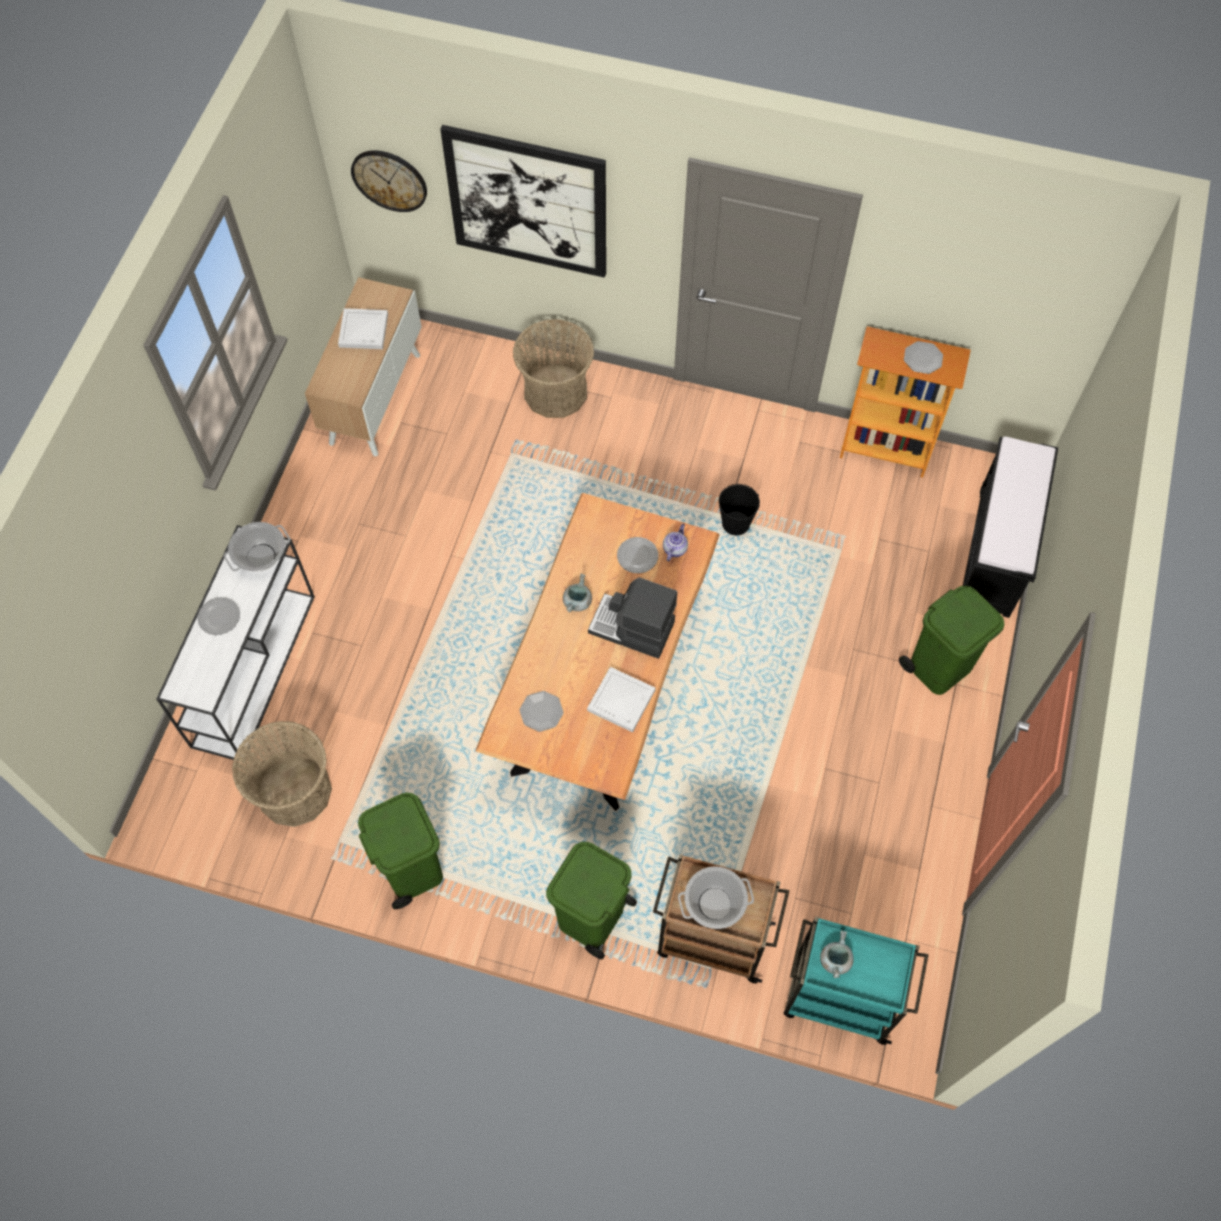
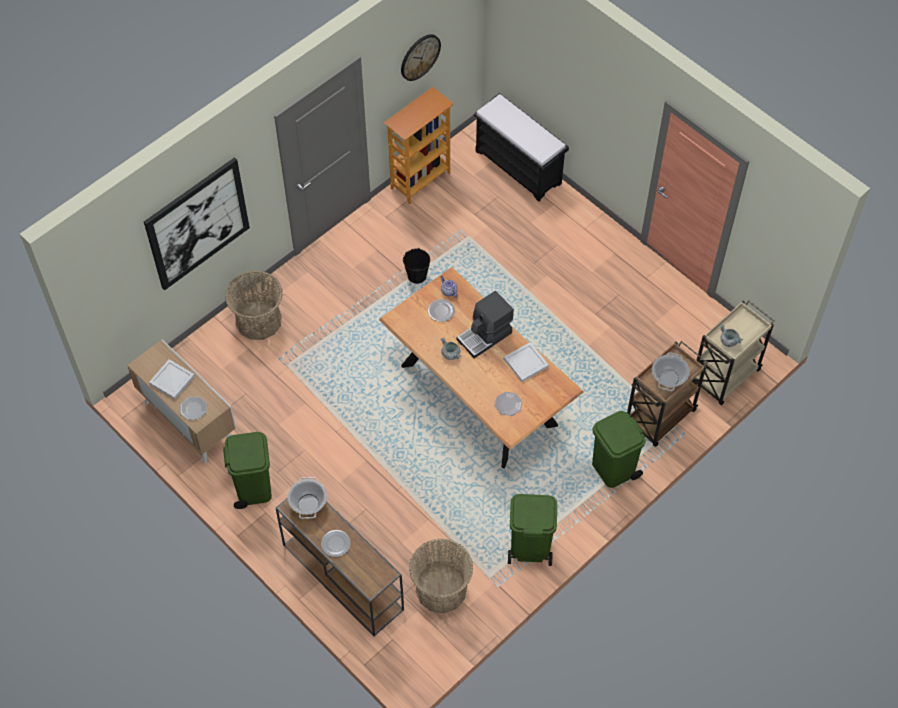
camera: 60 degrees left, 5 degrees down
(254, 668) = (341, 576): white console table -> brown console table
(389, 180) = (117, 288): wall clock -> wall clock (420, 57)
(837, 998) = (724, 377): turquoise cart -> beige cart
(923, 358) = (422, 109): plate -> plate (193, 408)
(940, 666) = (569, 229): green trash can -> green trash can (253, 487)

